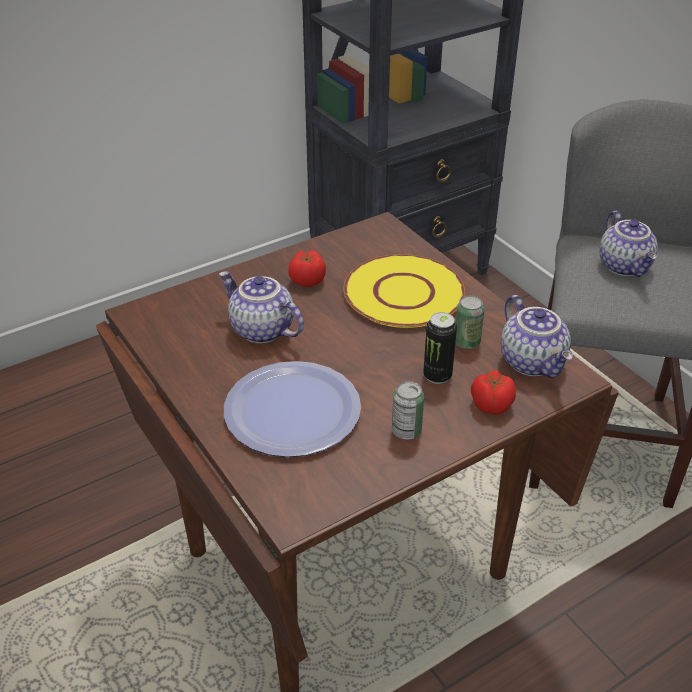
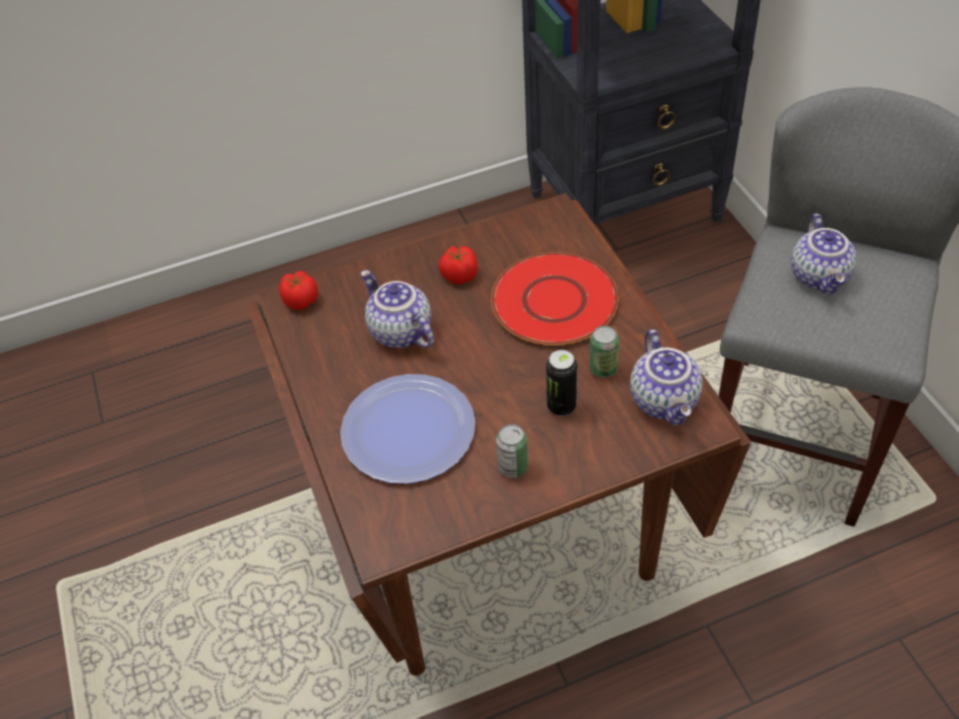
camera: 15 degrees right, 10 degrees up
(404, 293) = (554, 300): yellow plate -> red plate
(490, 405) = (606, 447): tomato -> tomato (300, 300)

